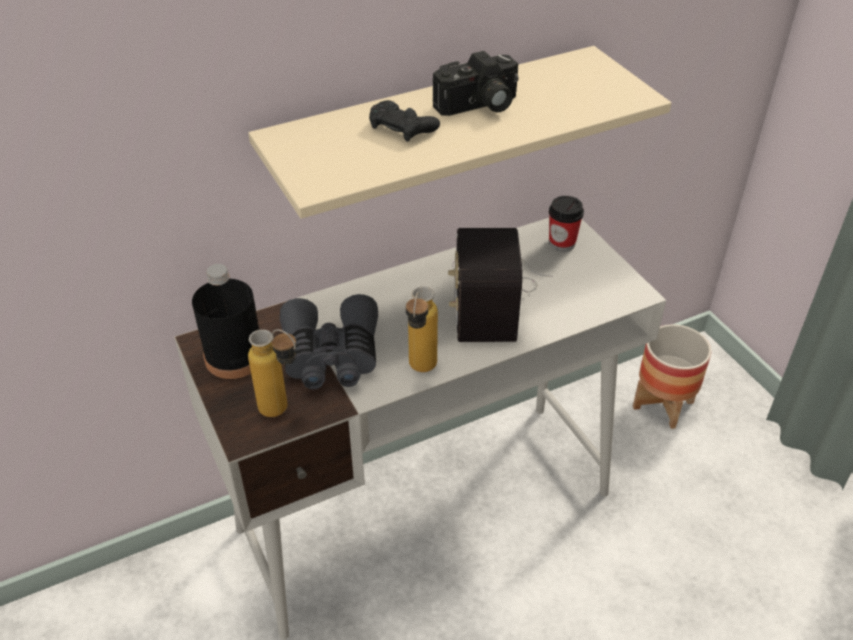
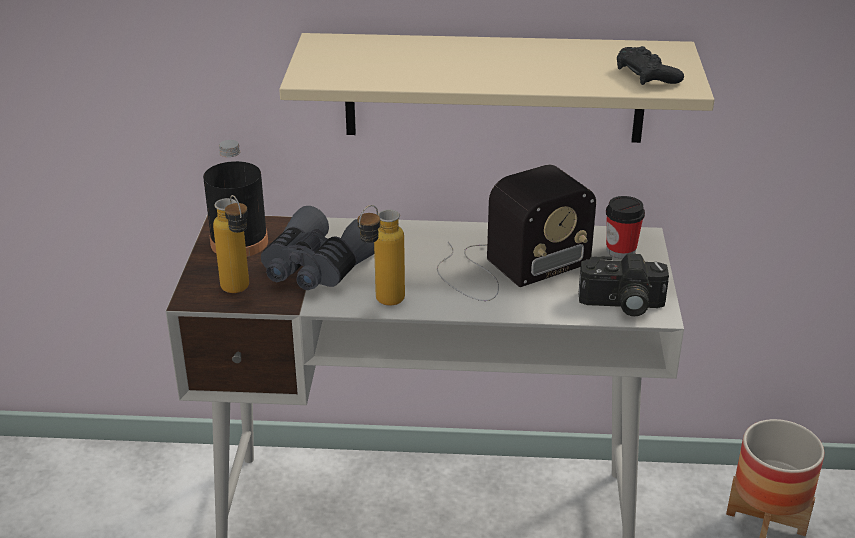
camera: 30 degrees right, 10 degrees down
(402, 128) = (429, 58): black game controller -> black game controller (647, 75)
(479, 106) = (517, 59): camera -> camera (621, 304)
(490, 293) = (507, 267): radio -> radio turned 150 degrees counterclockwise

